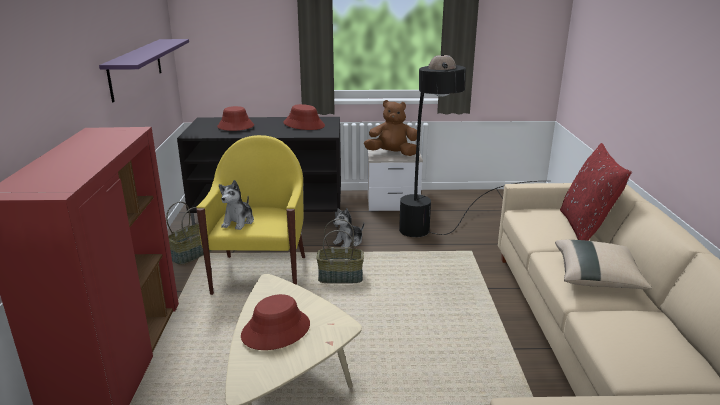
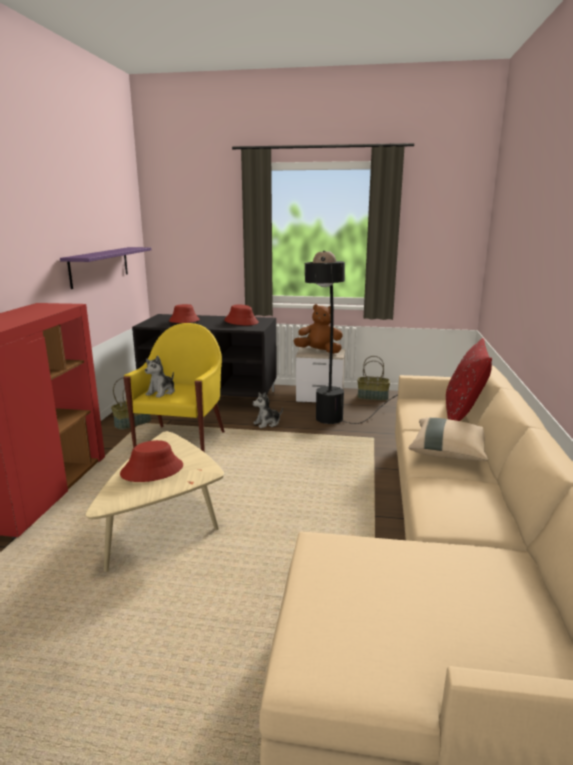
camera: 10 degrees right, 5 degrees down
(341, 277) = (248, 449): basket -> basket (373, 397)

